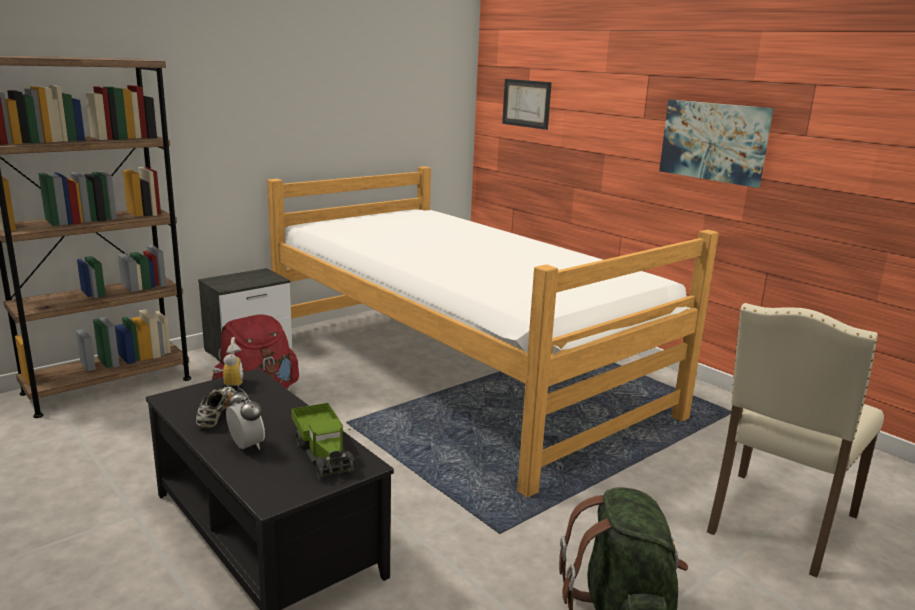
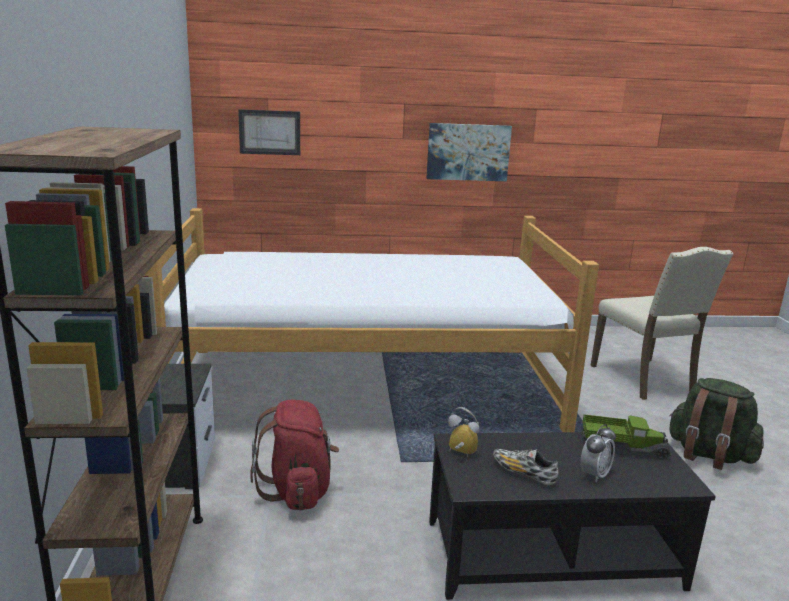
camera: 55 degrees left, 0 degrees up
(246, 446) = (594, 474): alarm clock -> alarm clock turned 135 degrees clockwise

